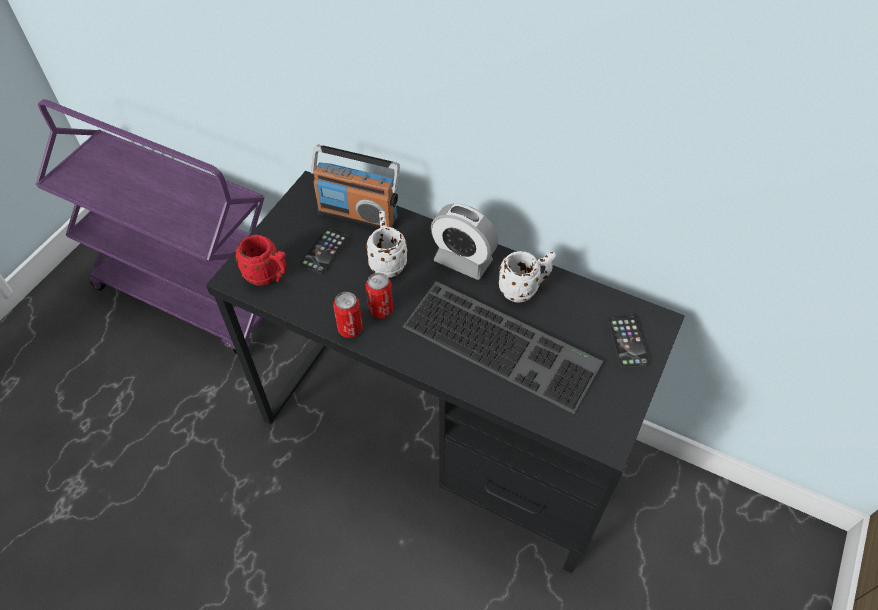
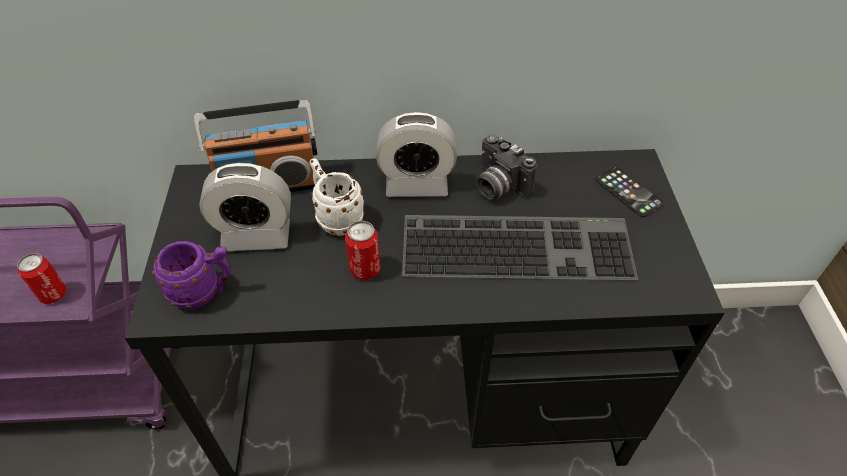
camera: 30 degrees left, 5 degrees down
(268, 276) = (204, 292): red mug -> purple mug
(325, 250) = (256, 236): phone -> alarm clock
(350, 328) = (344, 305): can -> can (53, 294)
(524, 289) = (497, 186): white mug -> camera

